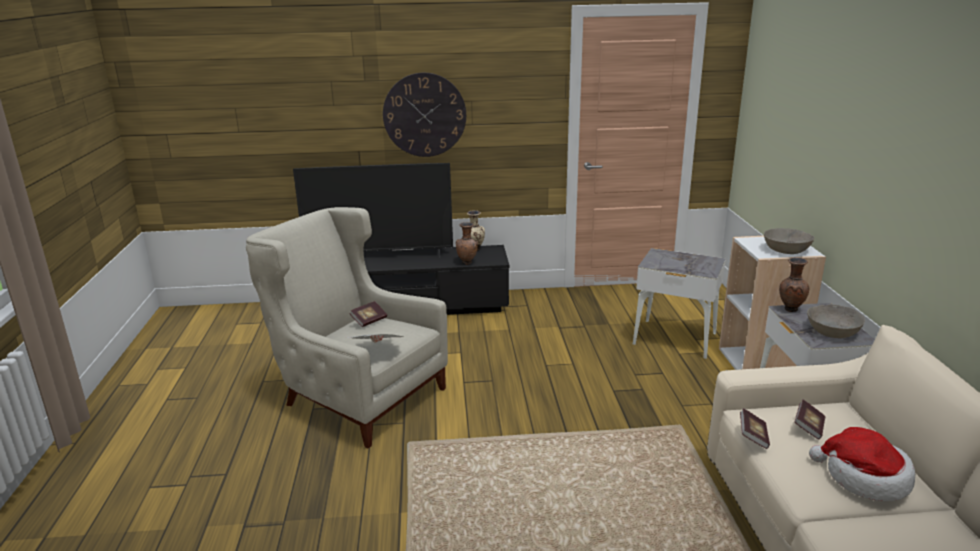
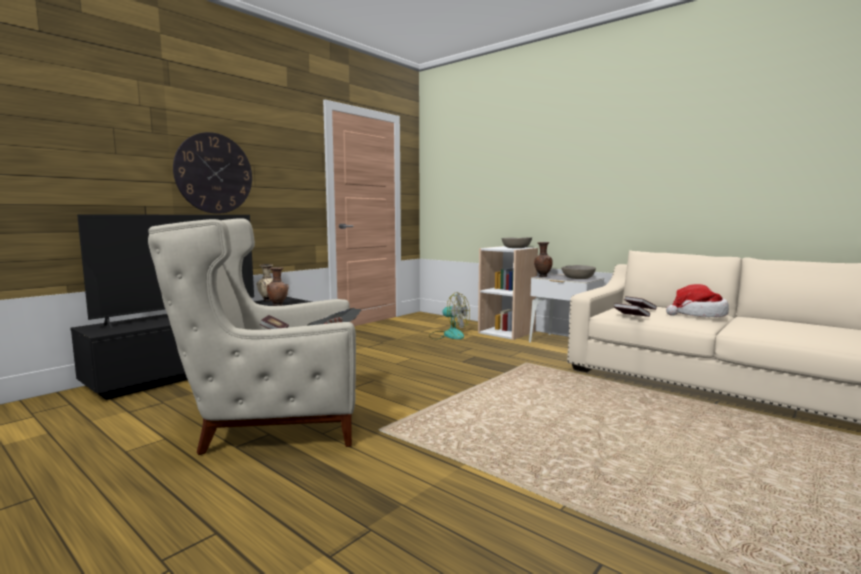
camera: 45 degrees left, 15 degrees down
(675, 339) = (448, 335): side table -> fan

